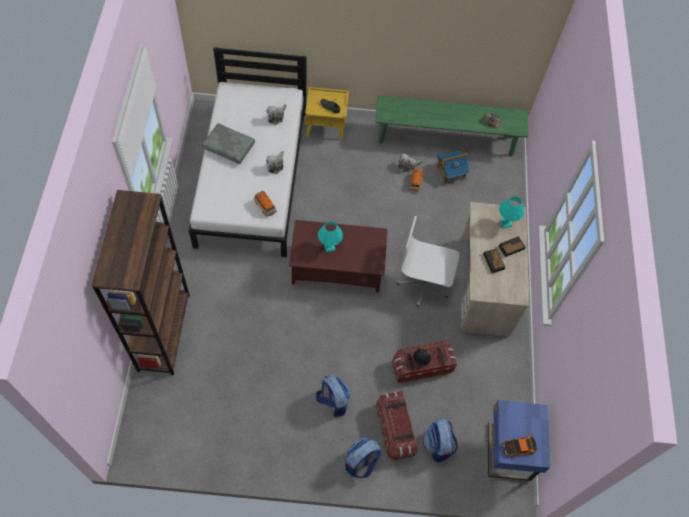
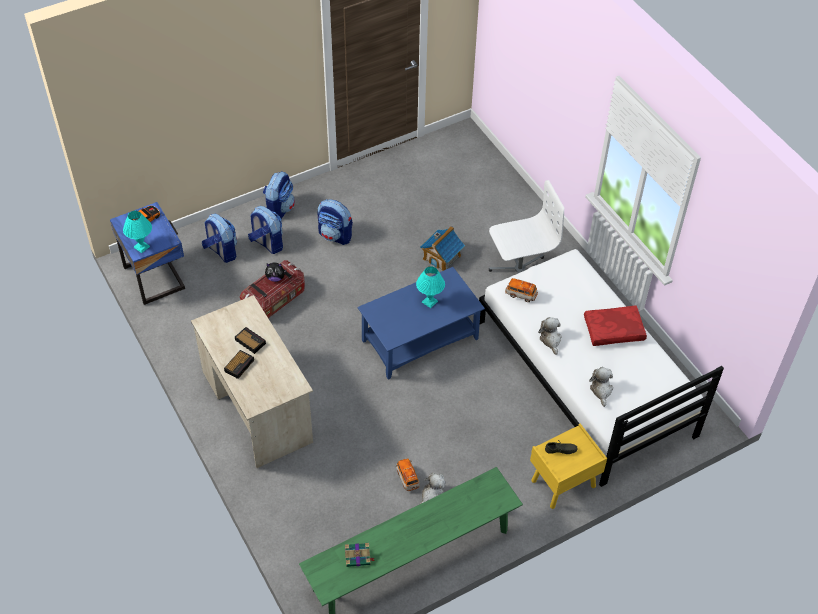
camera: 150 degrees right, 10 degrees down
(164, 332) = (522, 208): brown bookcase -> none
(229, 147) = (613, 331): grey pillow -> red pillow
(336, 268) = (420, 339): brown coffee table -> blue coffee table
(394, 429) = (267, 243): storage box -> backpack
(423, 284) = (322, 373): white office chair -> white office chair (519, 270)
(450, 172) = (376, 517): toy house -> toy house (442, 257)
(505, 223) = (260, 387): turquoise table lamp -> turquoise table lamp (142, 246)

